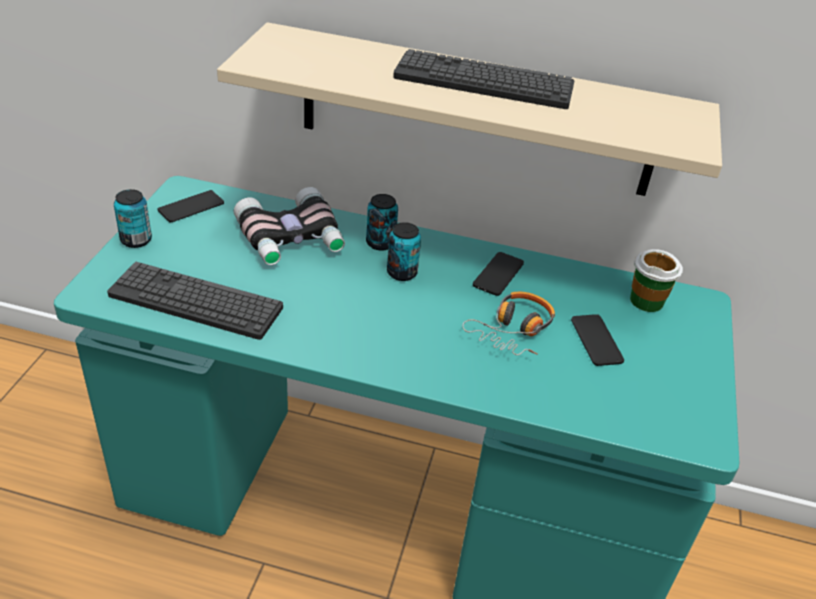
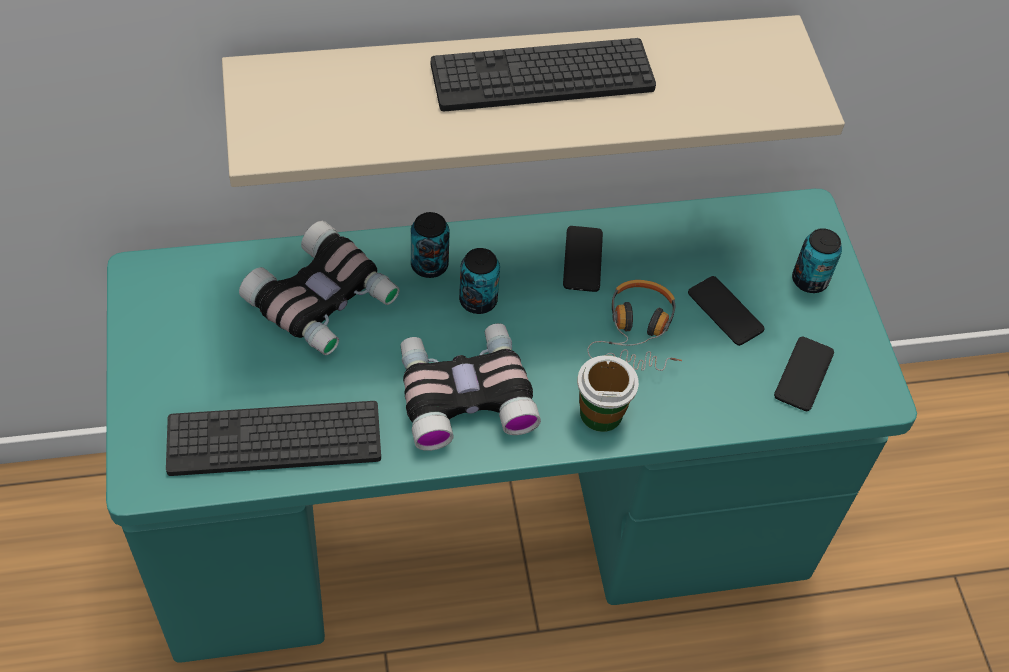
camera: 25 degrees left, 15 degrees up
(136, 240) = (140, 379): can -> can (809, 280)
(191, 207) = (170, 299): phone -> phone (804, 374)
(353, 321) = (464, 392): none -> binoculars
(646, 301) = (751, 234): cup -> cup (601, 413)

